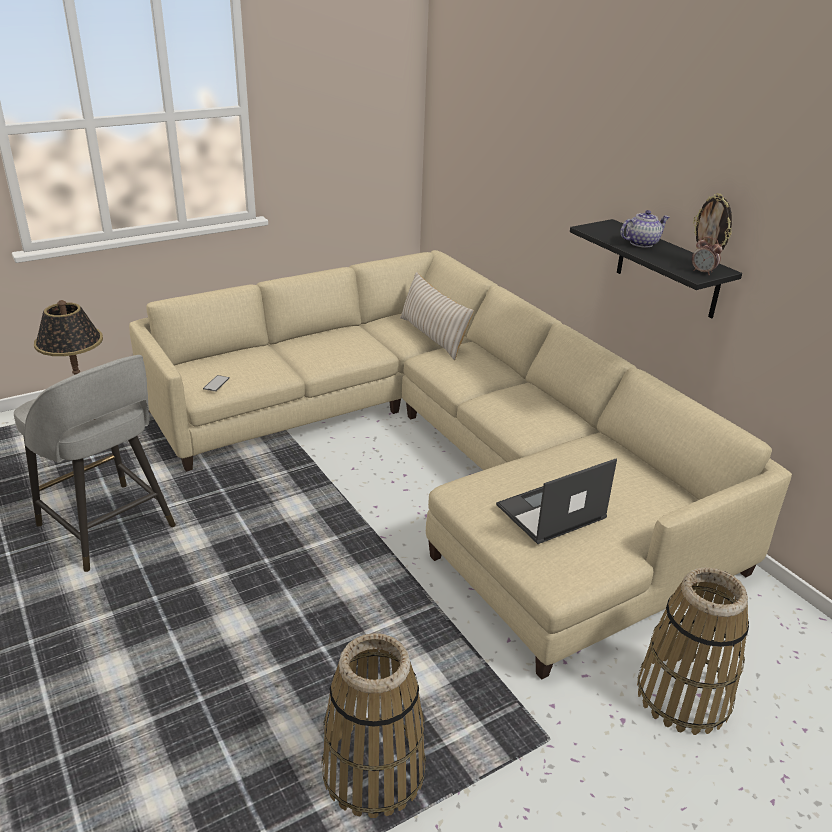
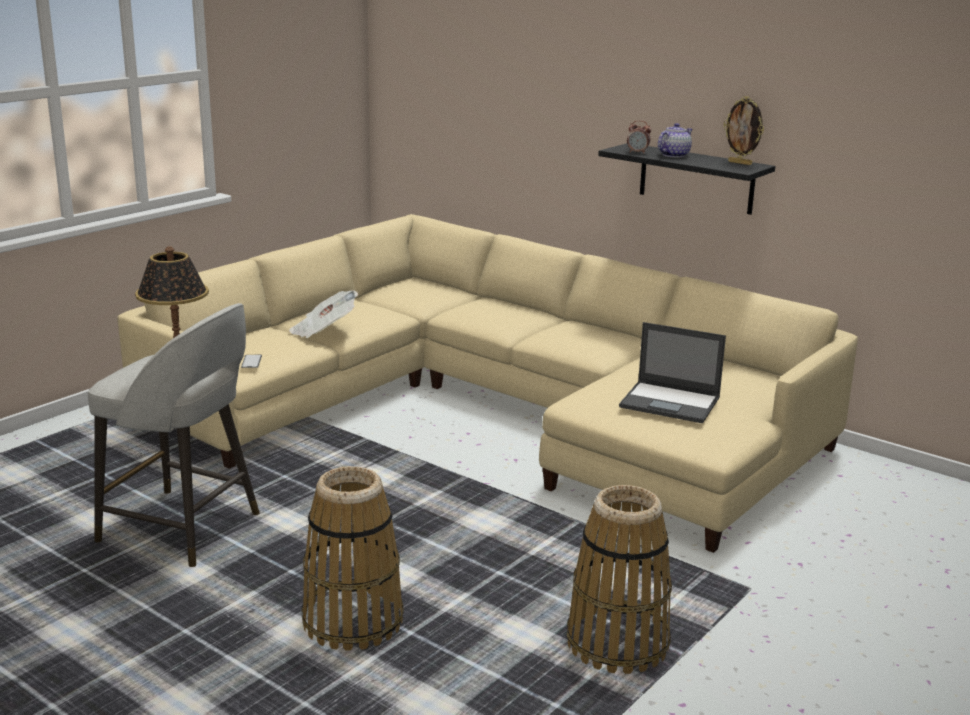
camera: 20 degrees left, 10 degrees down
(301, 359) = (323, 331): none -> newspaper
(433, 336) = (443, 296): beige pillow -> none
(550, 512) = (671, 403): laptop -> laptop turned 105 degrees counterclockwise
(683, 696) = (837, 538): basket -> basket (353, 622)
(703, 272) = (745, 167): alarm clock -> alarm clock (637, 152)

